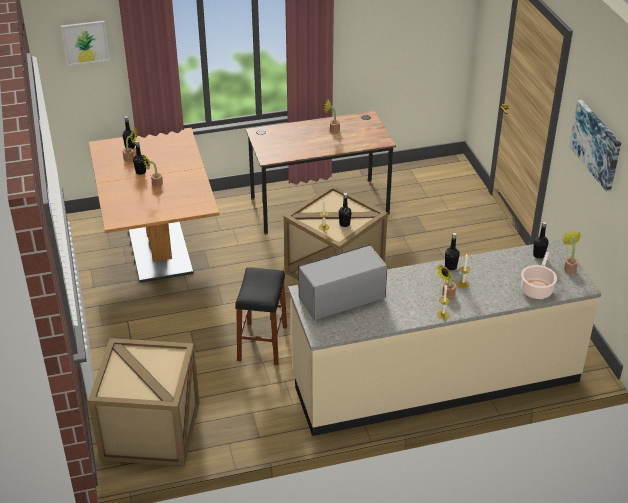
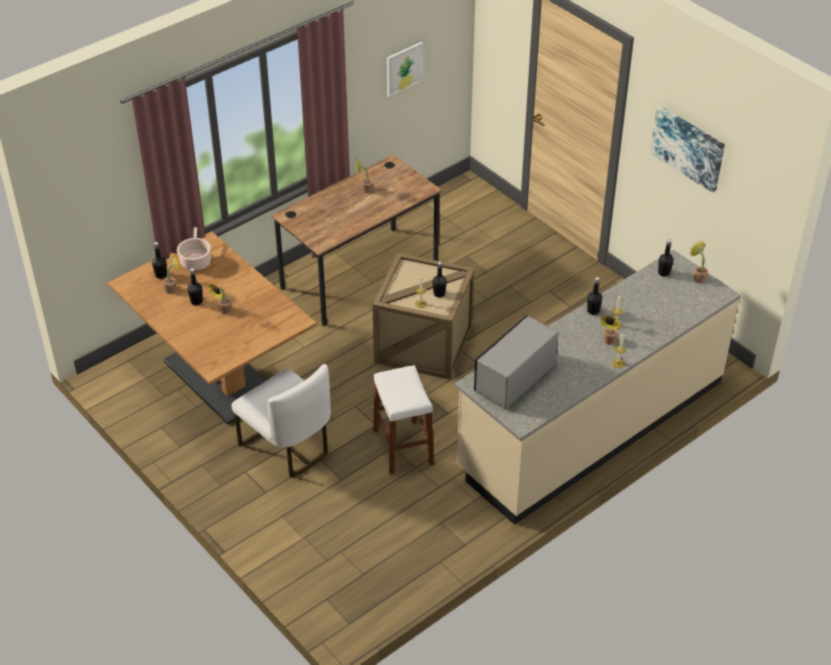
camera: 25 degrees left, 5 degrees up
(85, 42) = (95, 172): picture -> picture (404, 68)
(149, 431) = (353, 579): crate -> none
(172, 313) = (287, 446): none -> white chair
(262, 343) = (403, 447): black stool -> white stool
(537, 289) = (683, 308): cooking pot -> cooking pot (195, 260)

